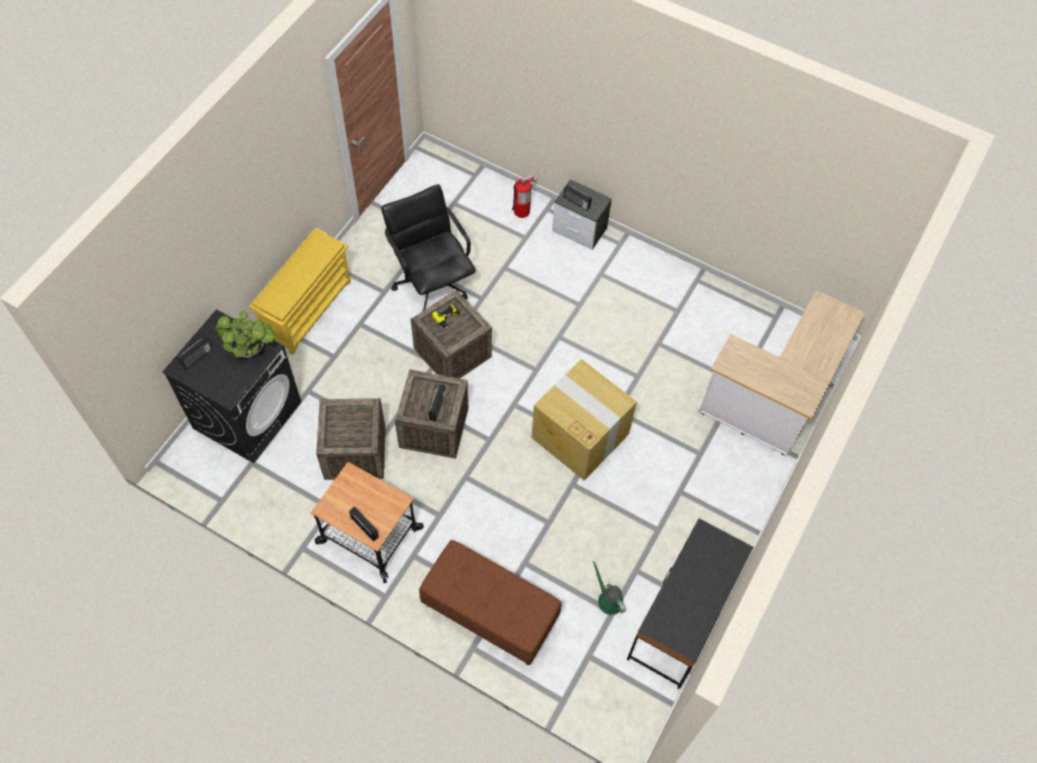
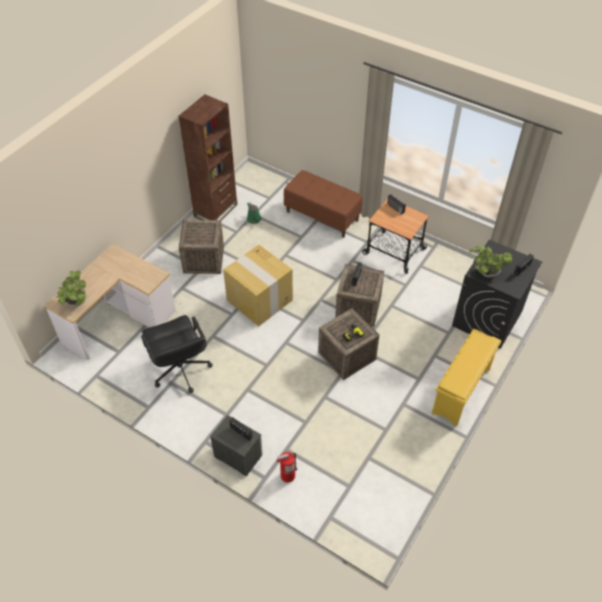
camera: 175 degrees left, 10 degrees down
(355, 452) = (409, 295): crate -> crate (204, 259)
(431, 283) = (365, 410): black office chair -> black office chair (180, 370)
(681, 619) = (216, 210): black desk -> brown bookcase
(823, 316) = (76, 303): none -> potted plant

